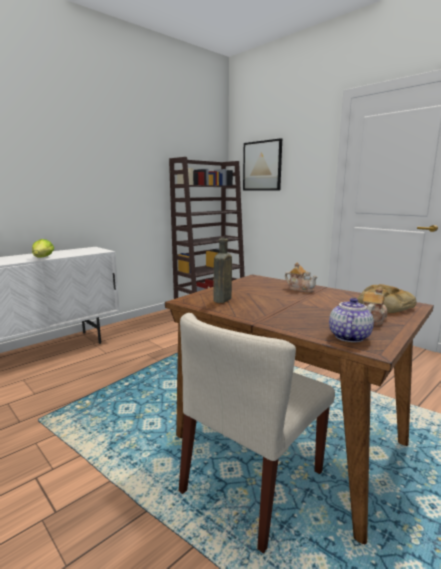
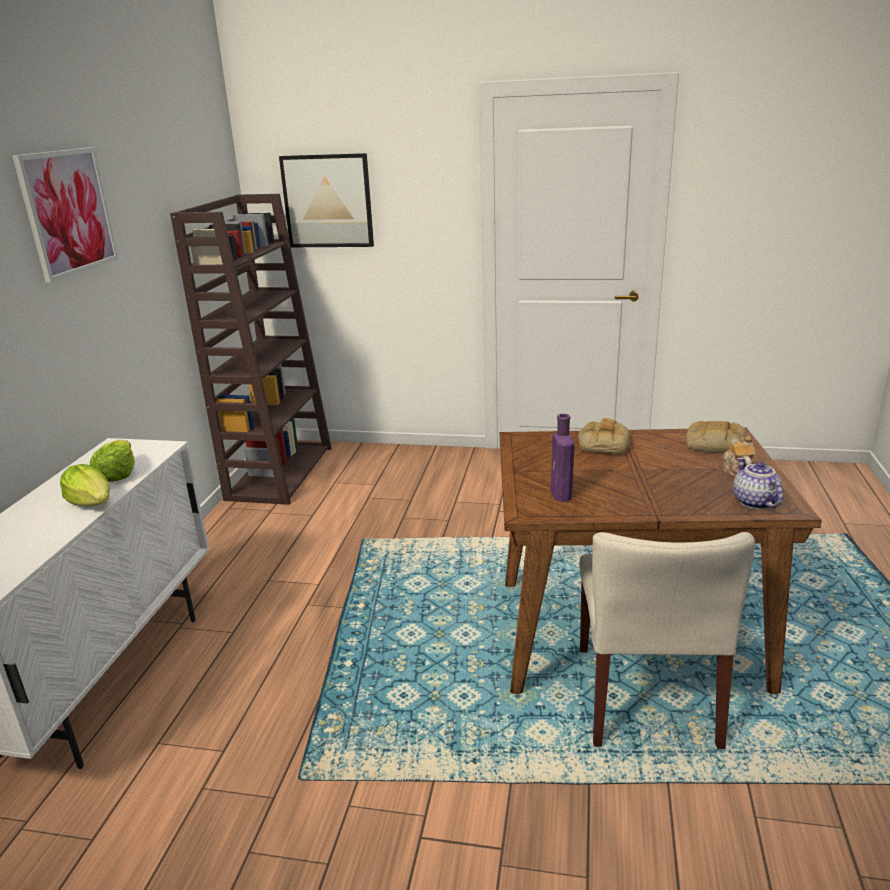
camera: 35 degrees left, 10 degrees up
(71, 253) = (118, 474): none -> lettuce
(99, 141) = (68, 212): none -> picture
(221, 300) = (561, 495): brown bottle -> purple bottle
(300, 289) = (603, 443): teapot -> bread

